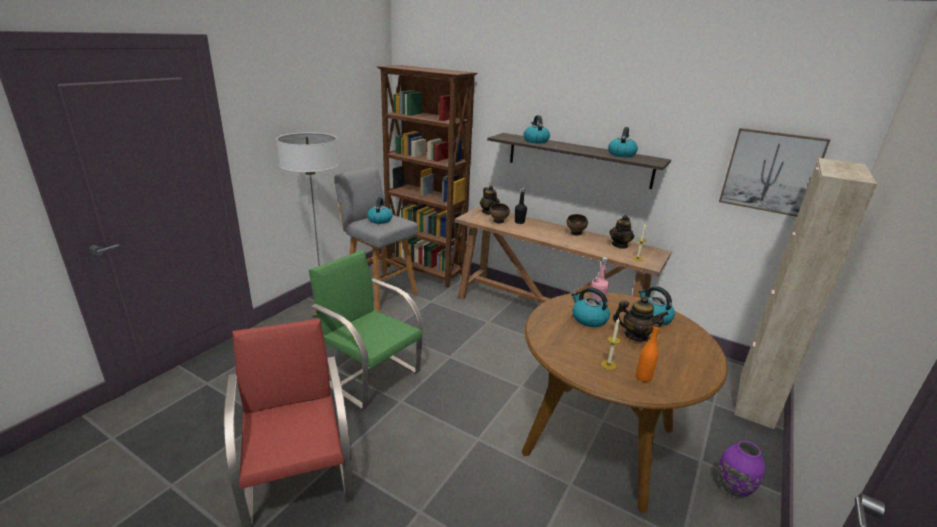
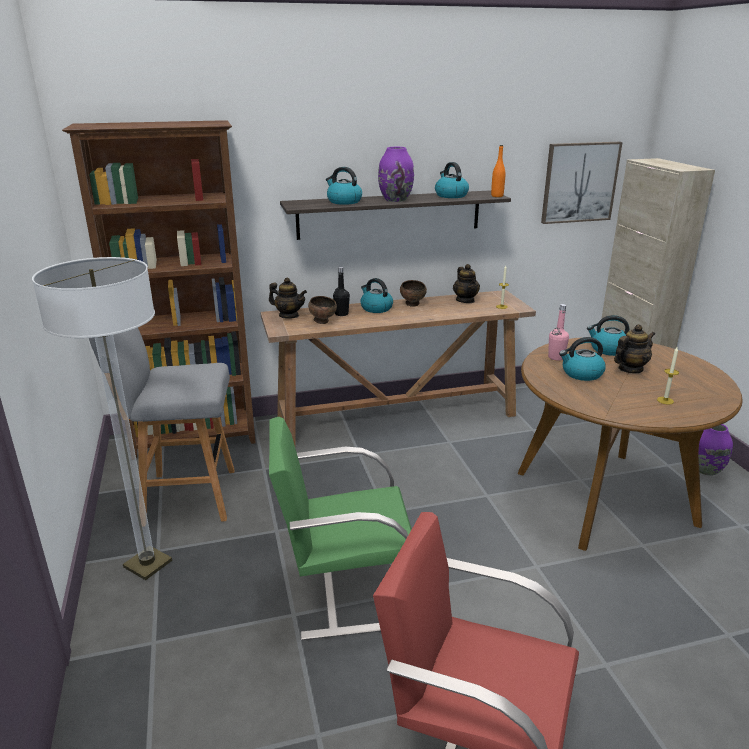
camera: 45 degrees left, 0 degrees up
(380, 220) = (177, 378): kettle -> kettle (376, 308)
(571, 147) = (395, 200): none -> purple vase
(643, 377) = (696, 396): orange bottle -> orange bottle (497, 196)

